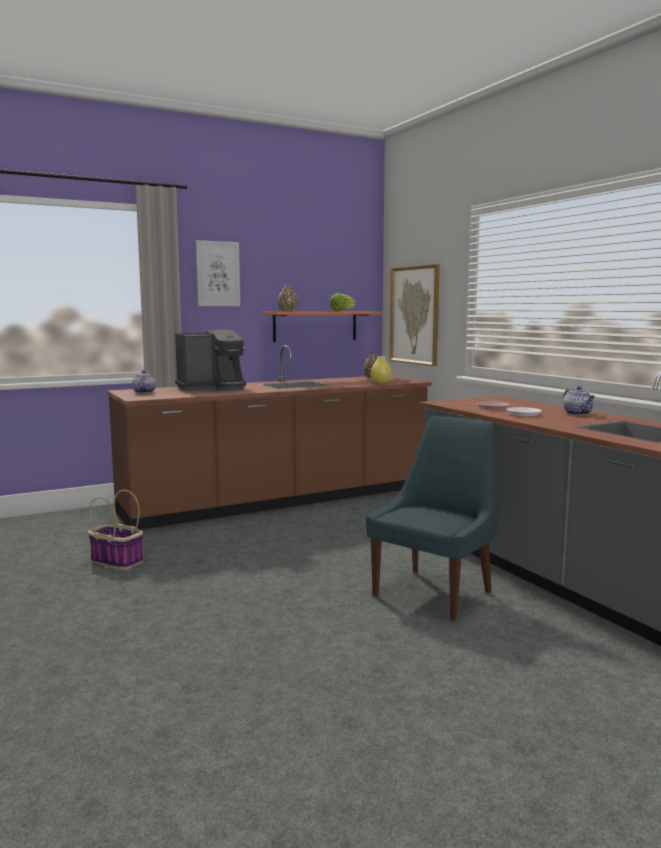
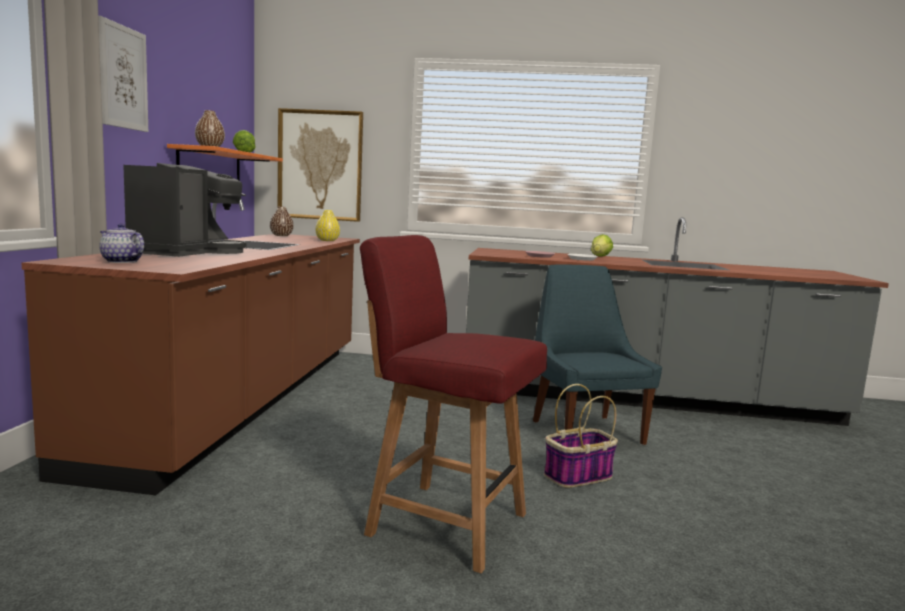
camera: 55 degrees left, 0 degrees up
(116, 561) = (260, 536): basket -> basket (577, 476)
(186, 592) = (444, 522): none -> red chair
(578, 414) = (599, 257): teapot -> lettuce

